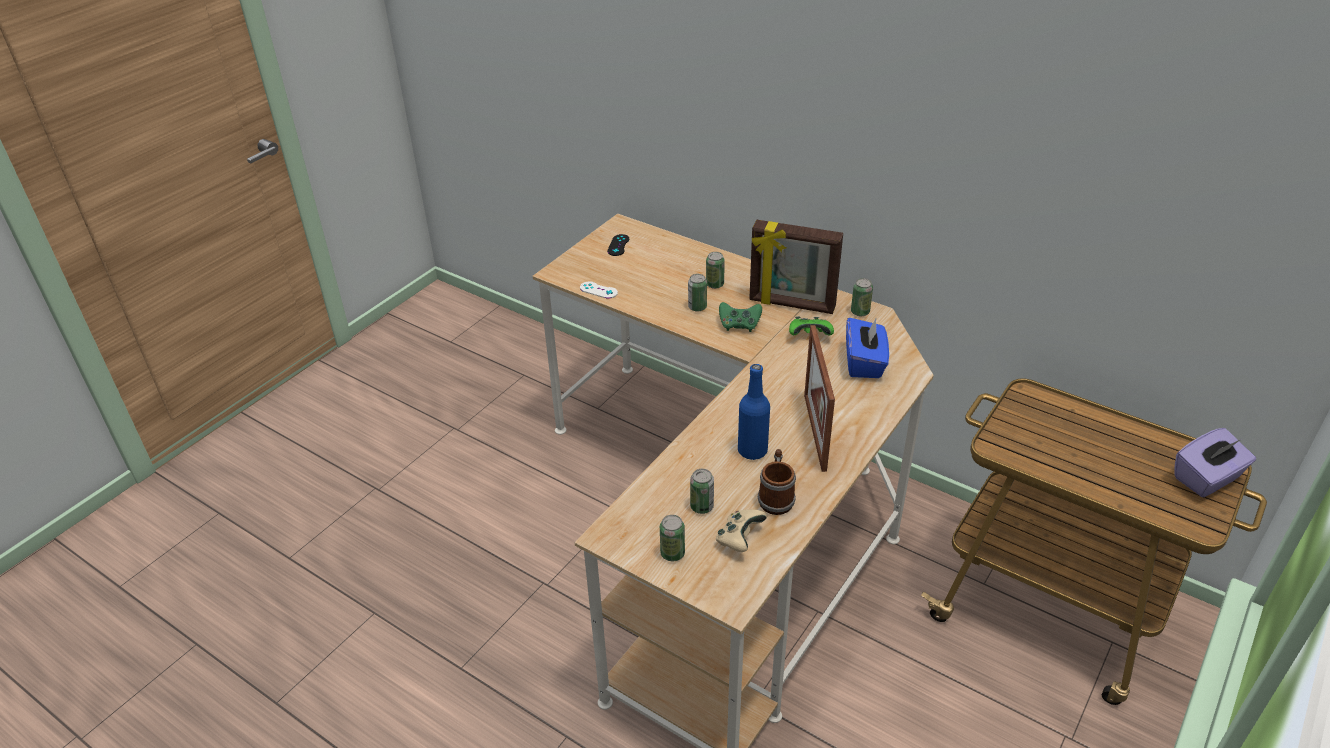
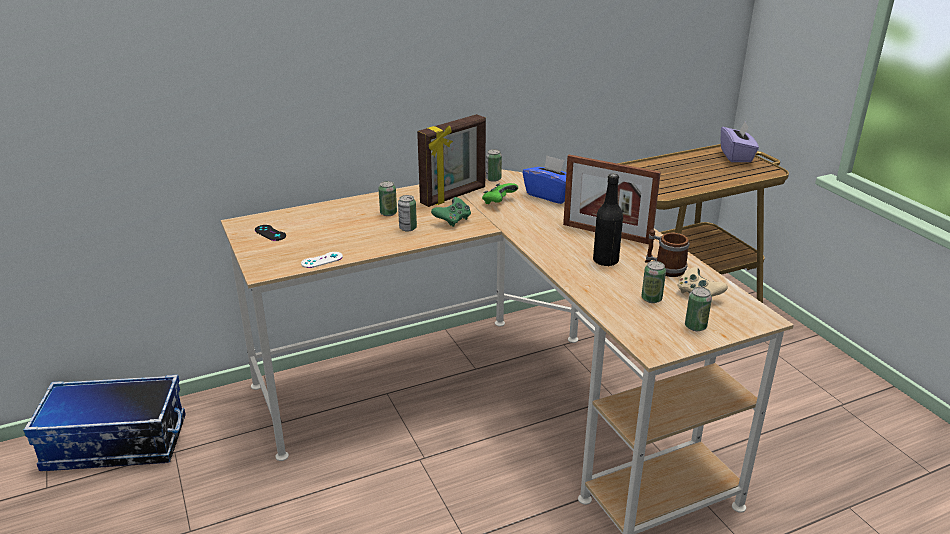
camera: 60 degrees left, 10 degrees down
(509, 343) = (115, 445): none -> storage box
(752, 450) = (605, 261): blue bottle -> black bottle

